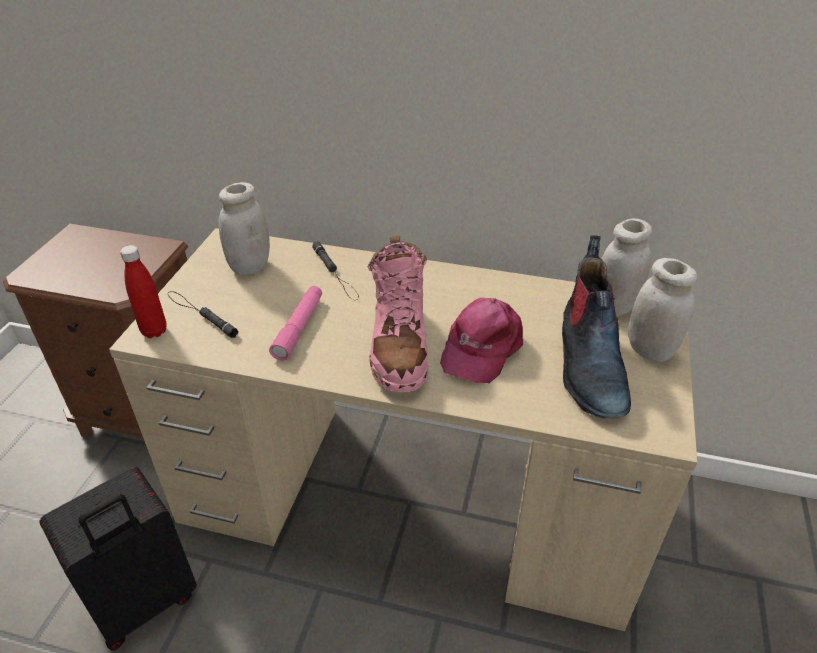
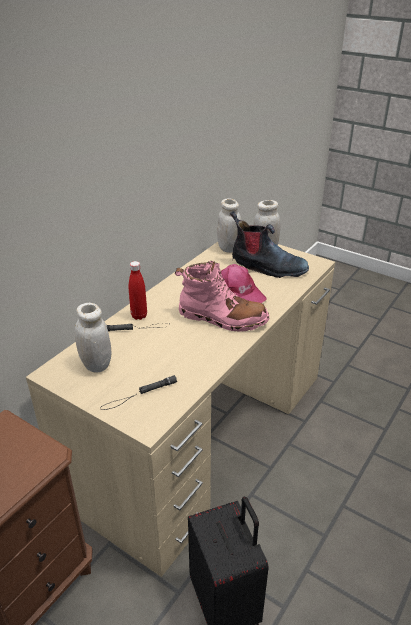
camera: 70 degrees left, 5 degrees down
(154, 331) = (144, 420): red bottle -> red bottle (139, 316)
(299, 328) = (182, 352): pink flashlight -> none

